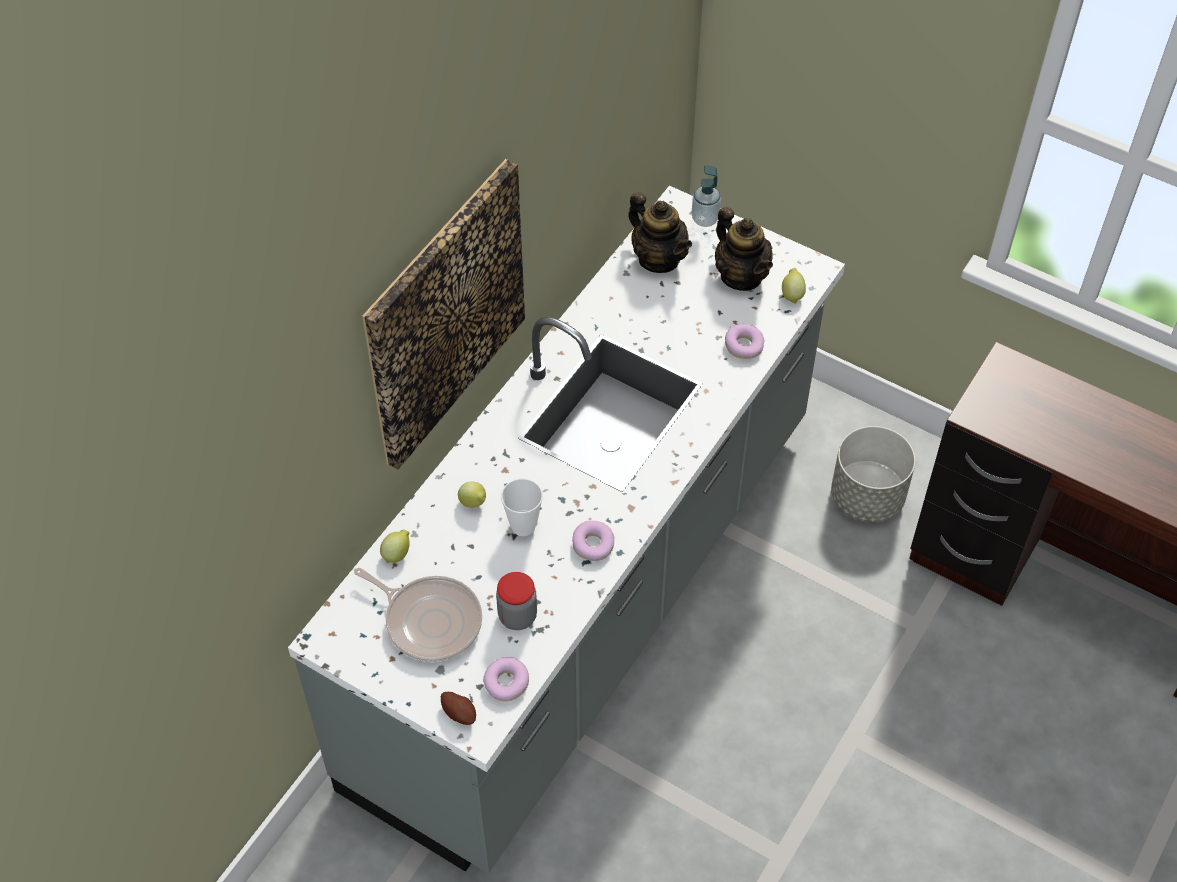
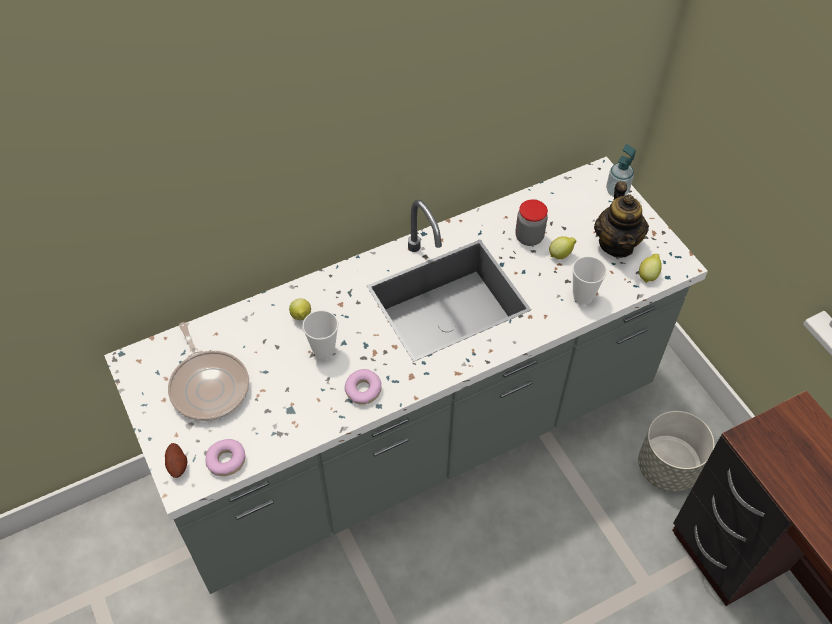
camera: 30 degrees right, 0 degrees up
(397, 554) = (223, 327): lemon -> lemon (561, 254)
(444, 314) = (319, 155): picture -> none
(517, 616) = (271, 415): jar -> jar (529, 237)
(658, 258) = (561, 204): teapot -> none
(743, 346) = (583, 296): donut -> cup

